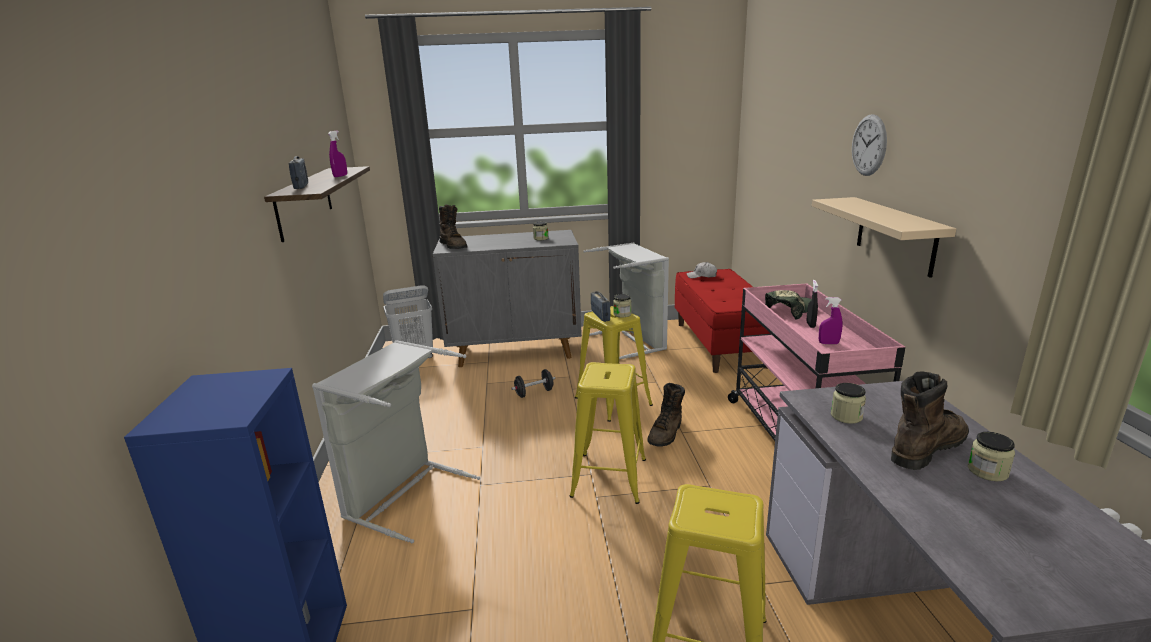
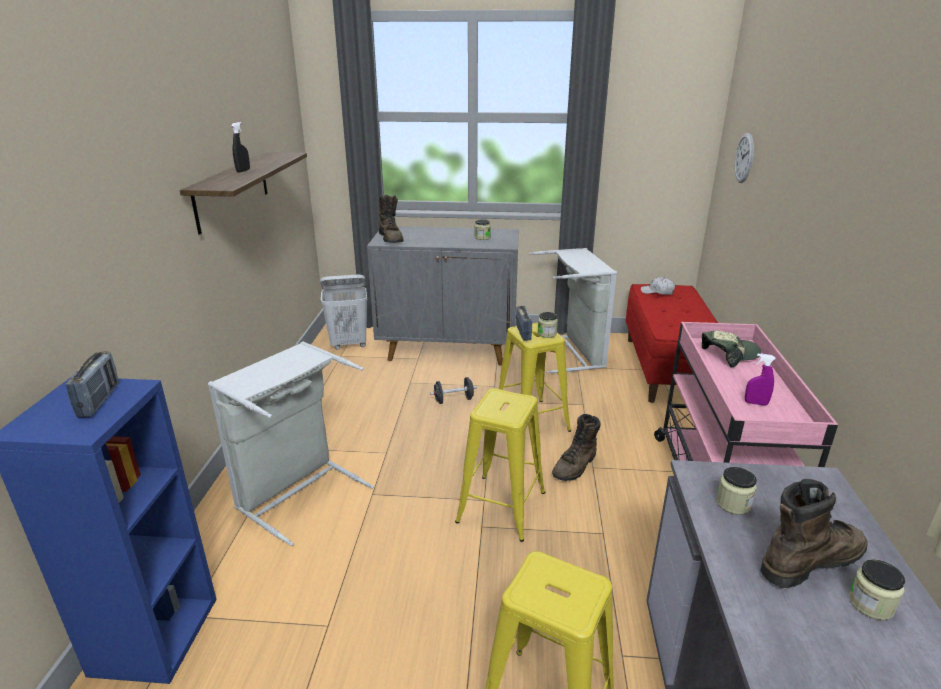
camera: 10 degrees right, 5 degrees up
(301, 186) = (222, 178): radio -> radio (99, 400)
(340, 176) = (268, 166): purple spray bottle -> none
(810, 325) = (744, 376): black spray bottle -> black spray bottle (243, 171)
(869, 145) = (841, 179): wall clock -> wall clock (744, 158)
(895, 235) = (852, 292): beige shelf -> none

